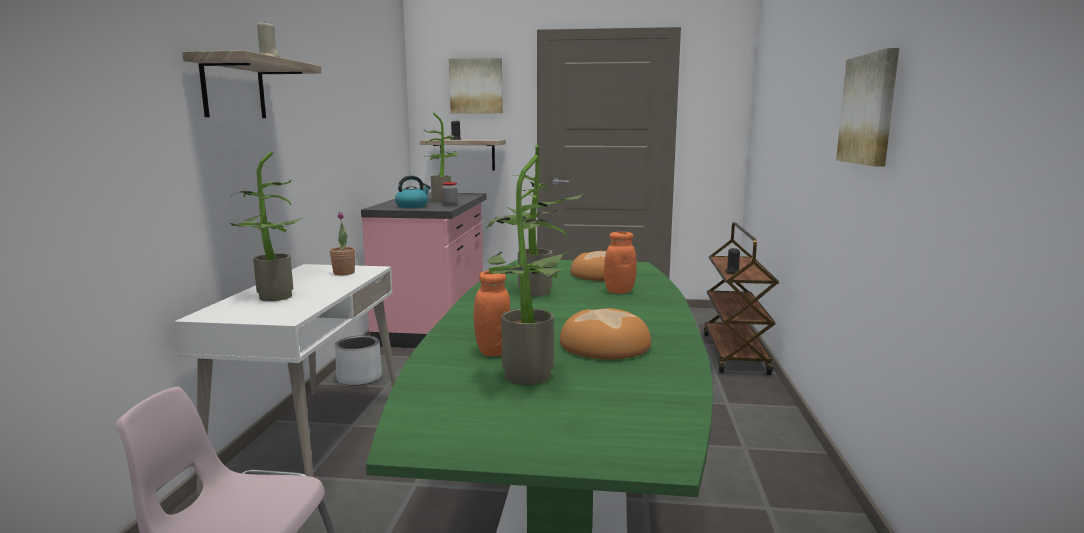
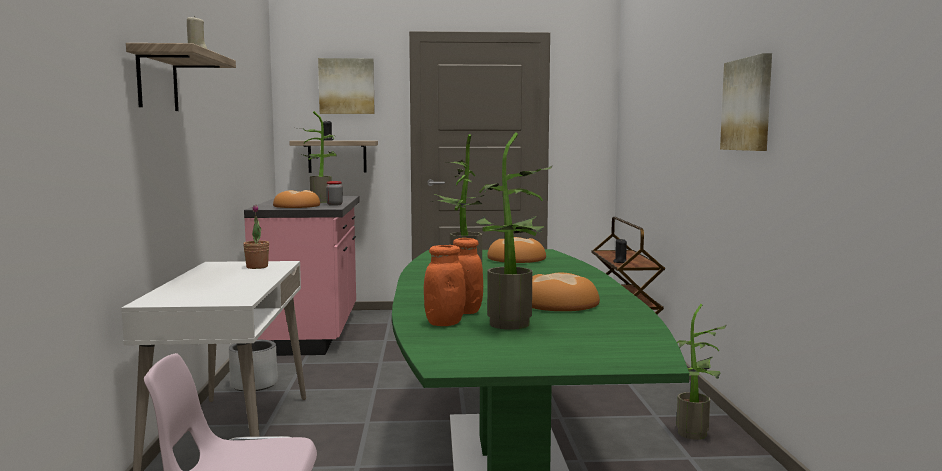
camera: 10 degrees left, 5 degrees down
(274, 298) = (206, 287): potted plant -> potted plant (695, 435)
(412, 206) = (296, 206): kettle -> bread
(619, 291) = (542, 269): orange jar -> orange jar (444, 323)

